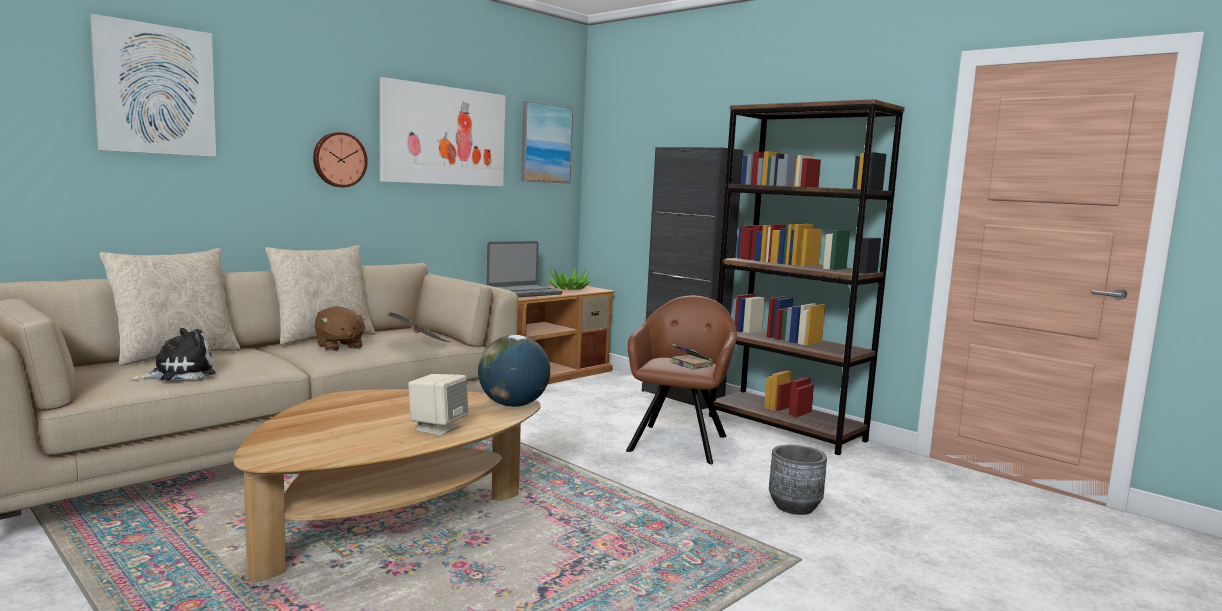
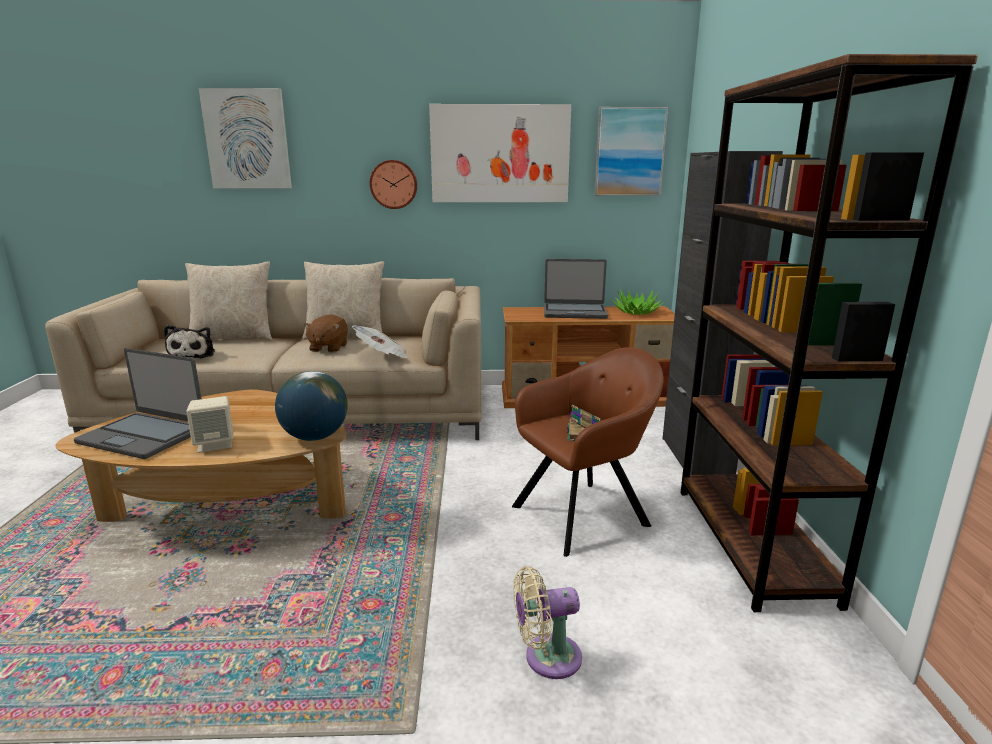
camera: 45 degrees right, 10 degrees up
(179, 373) = (193, 355): plush toy -> plush toy turned 75 degrees clockwise
(338, 440) = (143, 436): none -> laptop
(794, 507) = (547, 657): grey planter -> beige fan

